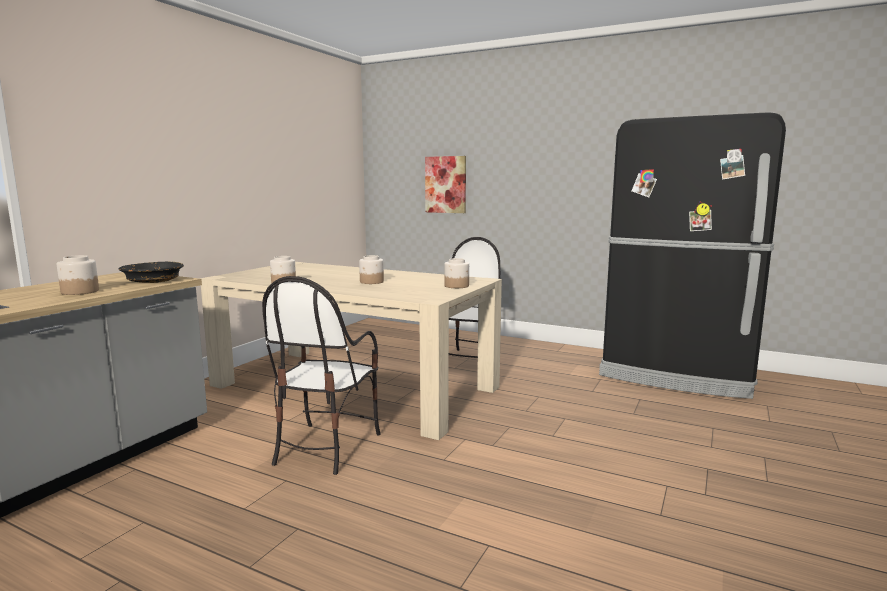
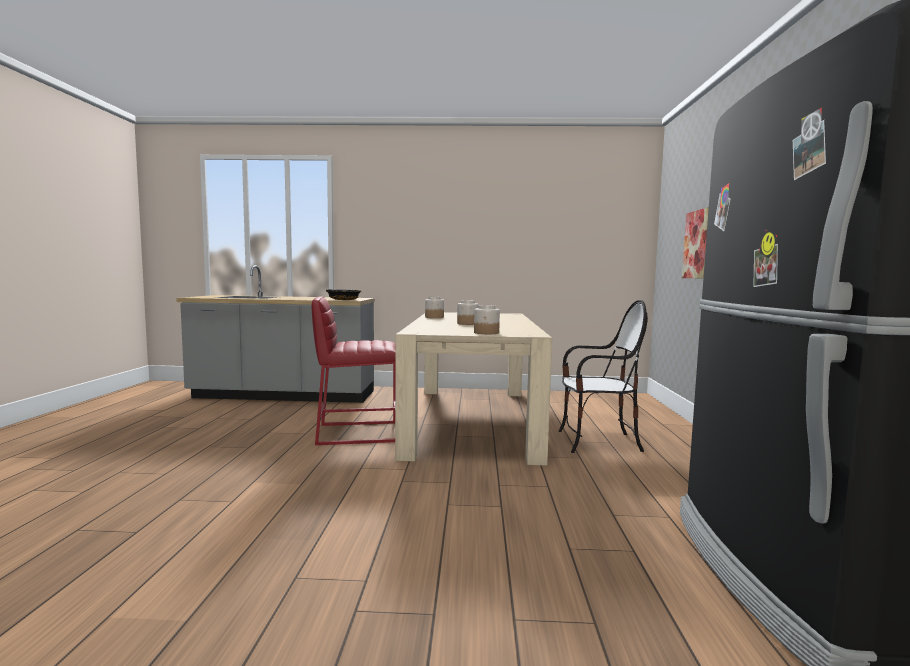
camera: 65 degrees right, 5 degrees down
(79, 291) = (305, 298): jar -> none
(325, 447) = (357, 432): chair -> red stool

